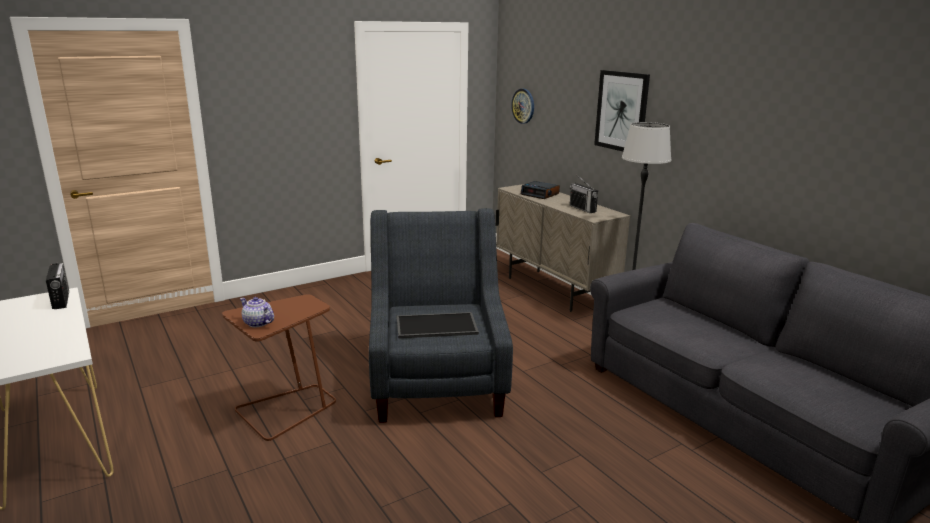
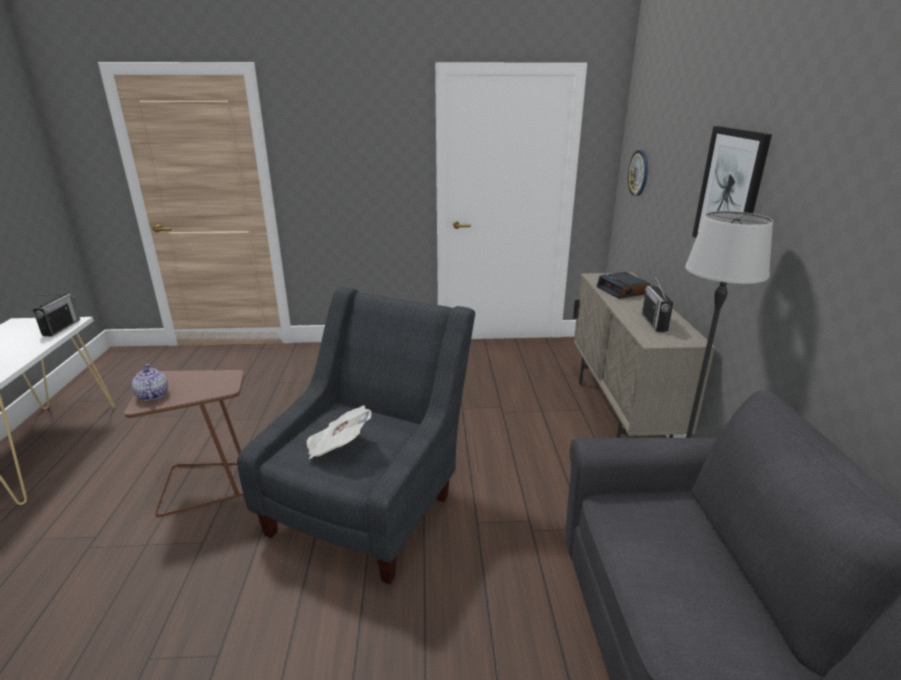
camera: 30 degrees right, 5 degrees up
(435, 326) = (338, 447): tray -> newspaper

